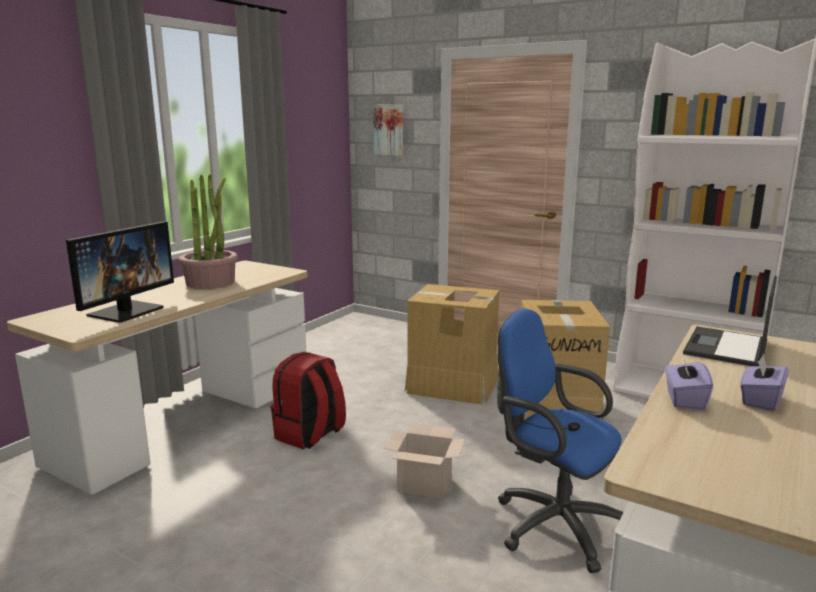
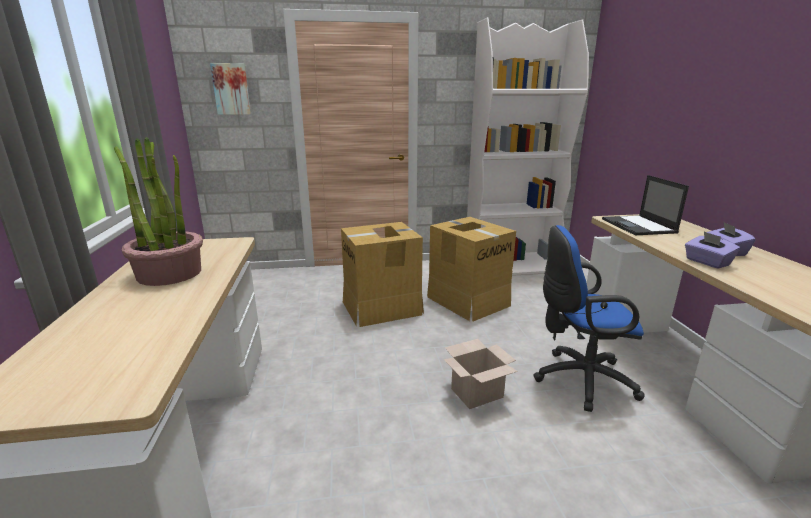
camera: 40 degrees left, 5 degrees up
(126, 311) = (133, 341): monitor -> none
(310, 435) = (334, 396): red backpack -> none

